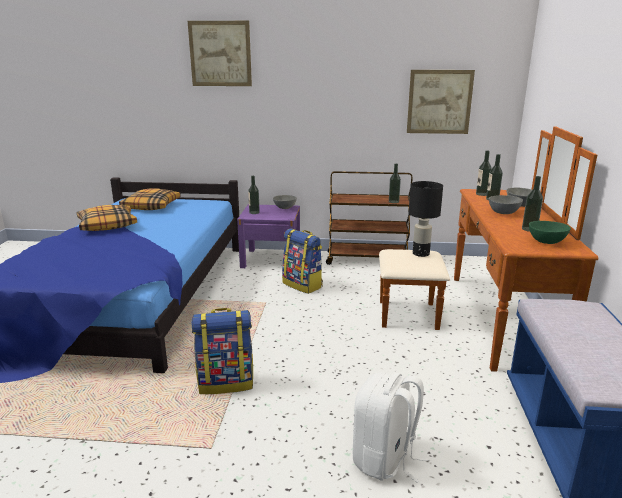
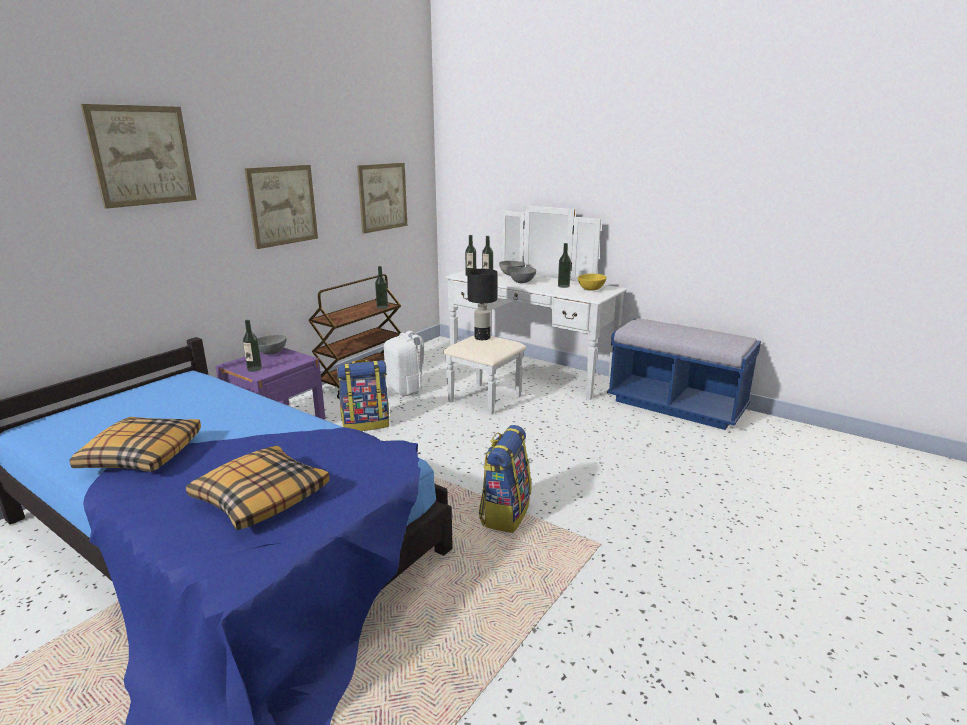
camera: 60 degrees left, 0 degrees up
(151, 206) = (113, 414): pillow -> pillow (261, 497)
(324, 98) = (282, 205): none -> picture
(385, 459) = (659, 470): white backpack -> white backpack (406, 389)
(479, 318) = (520, 377): brown dresser -> white dresser
(547, 242) = (592, 289): green bowl -> yellow bowl

